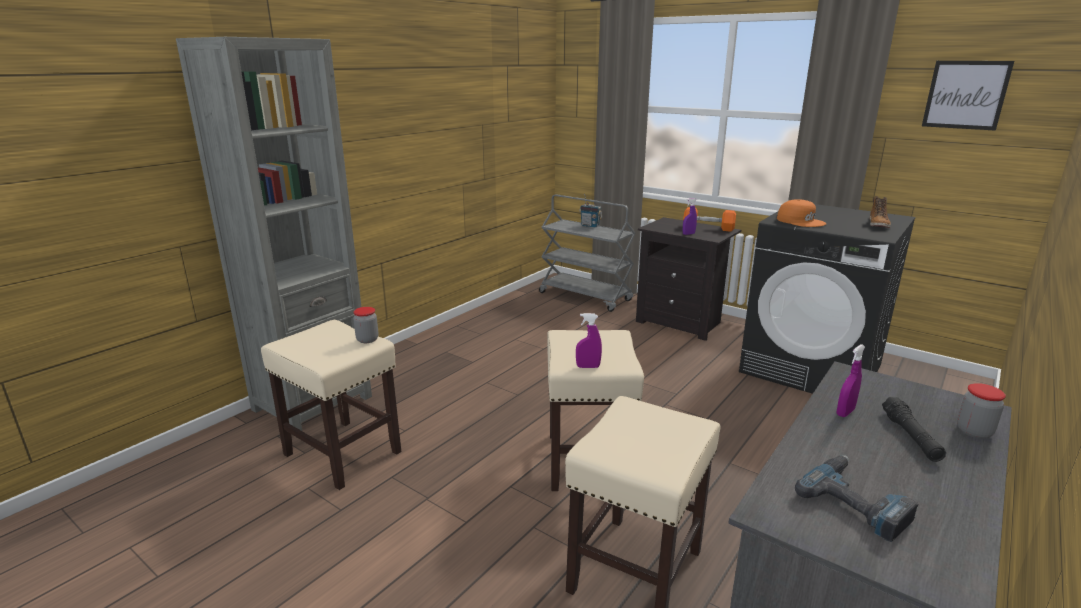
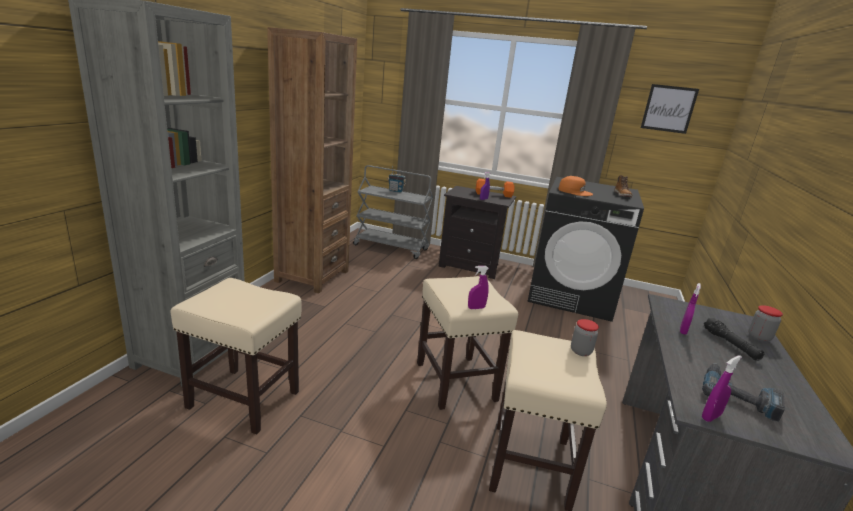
camera: 20 degrees left, 0 degrees up
(367, 339) = (276, 295): jar -> jar (580, 351)
(474, 327) = (312, 276): none -> brown bookcase
(785, 521) = (711, 417): none -> purple spray bottle

